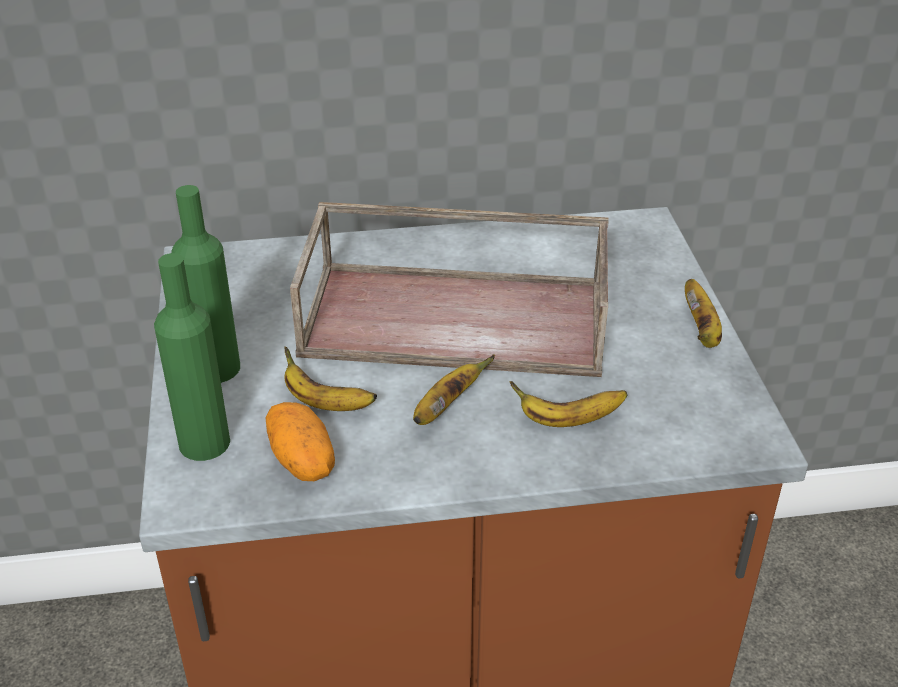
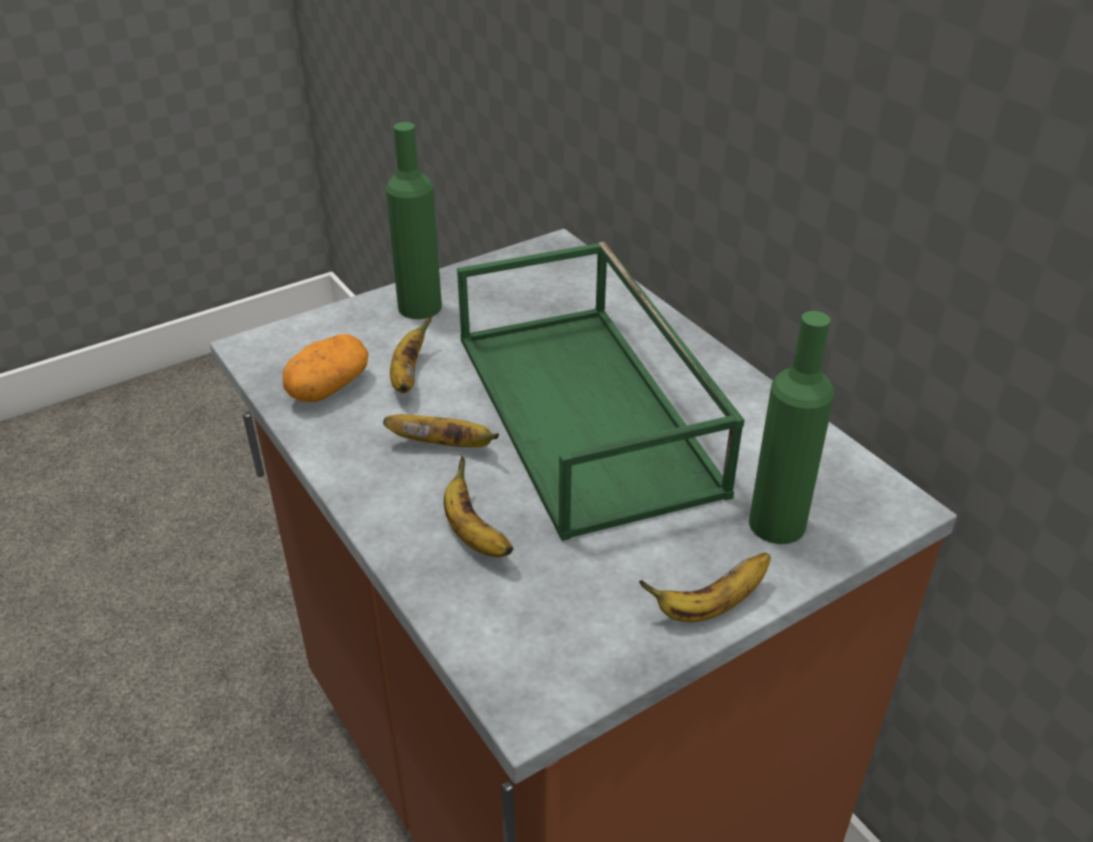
camera: 65 degrees right, 0 degrees up
(204, 442) = (324, 333): green bottle -> green bottle (777, 524)
(458, 317) = (589, 413): brown tray -> green tray

